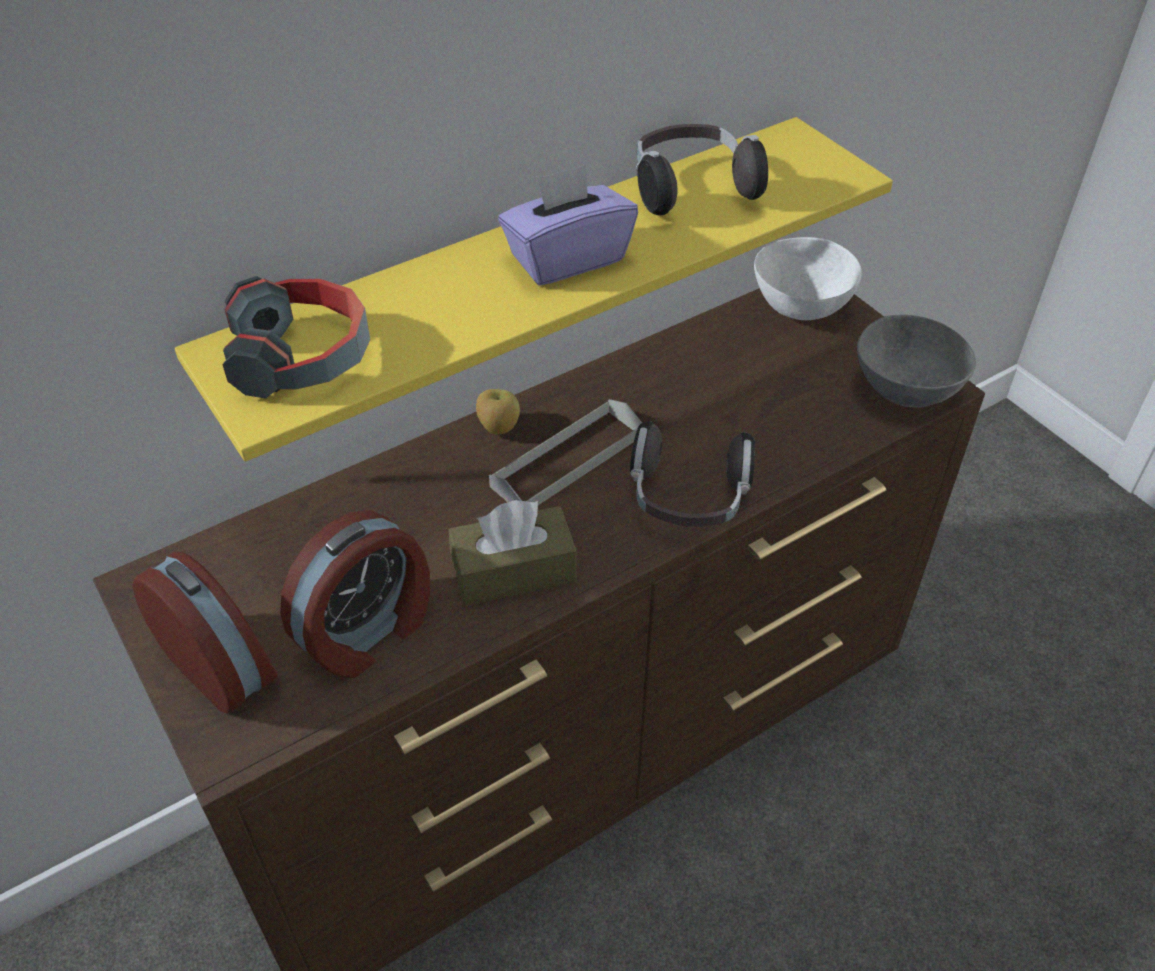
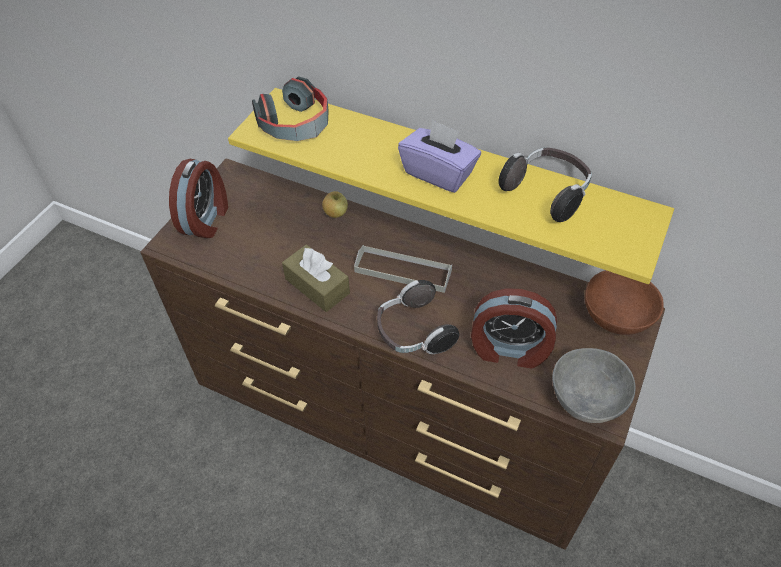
camera: 60 degrees right, 5 degrees up
(368, 632) = (250, 254): alarm clock -> alarm clock (509, 349)
(498, 428) = (404, 234): apple -> apple (336, 214)
(799, 307) = (614, 317): white bowl -> brown bowl

